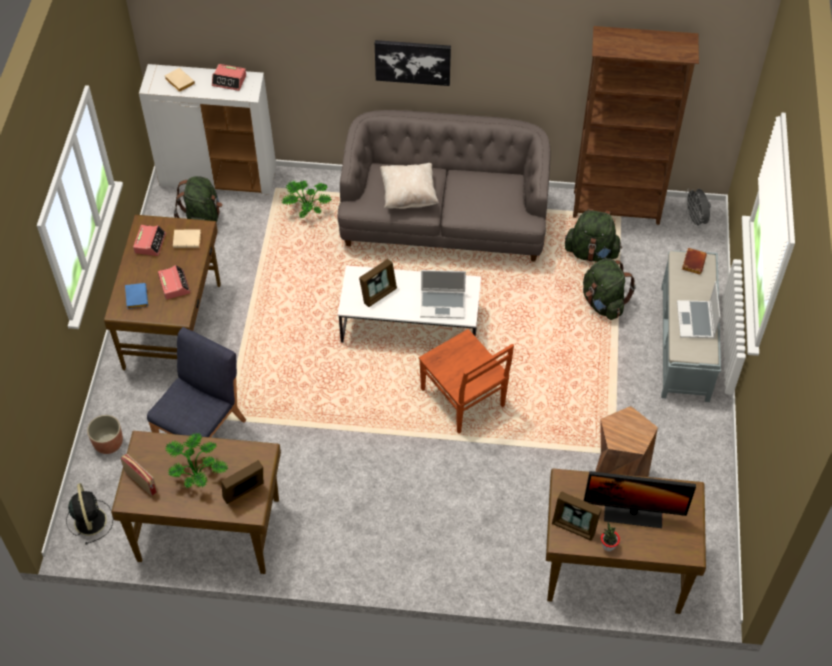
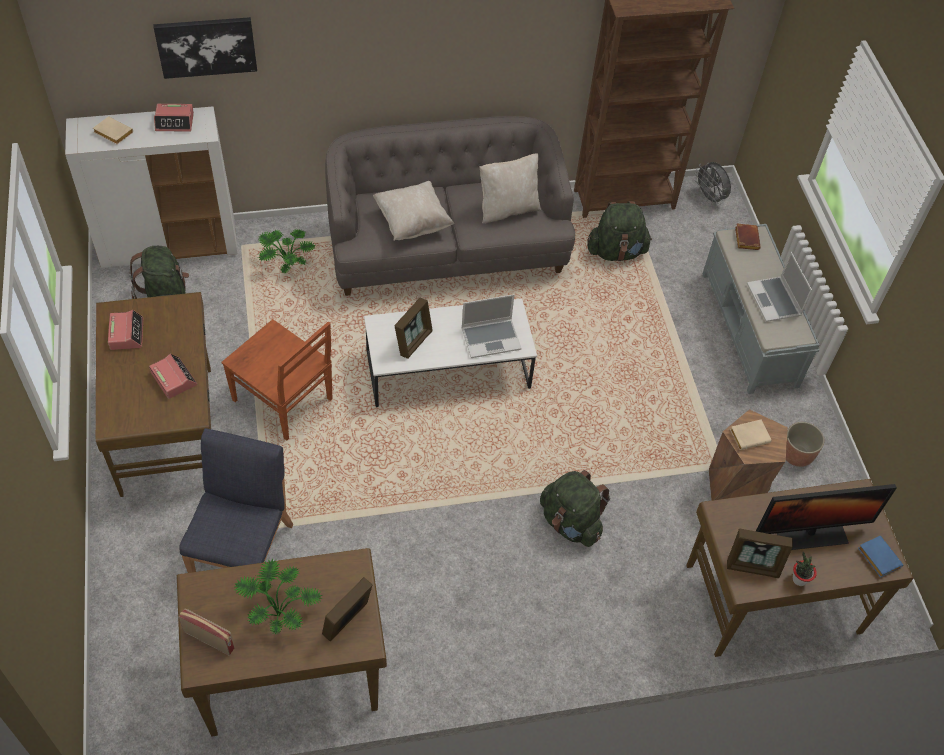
camera: 20 degrees left, 0 degrees up
(90, 520) = (134, 697): black fan -> none
(109, 443) = (129, 592): planter -> planter (796, 454)
(135, 297) = (128, 404): blue book -> blue book (877, 557)
(188, 240) = (173, 321): beige book -> beige book (750, 436)
(413, 61) = (393, 63): picture -> picture (206, 46)
(463, 399) = (537, 443): brown chair -> brown chair (284, 401)
(492, 198) = (508, 209): none -> beige pillow
(603, 303) = (649, 303): green backpack -> green backpack (570, 523)

